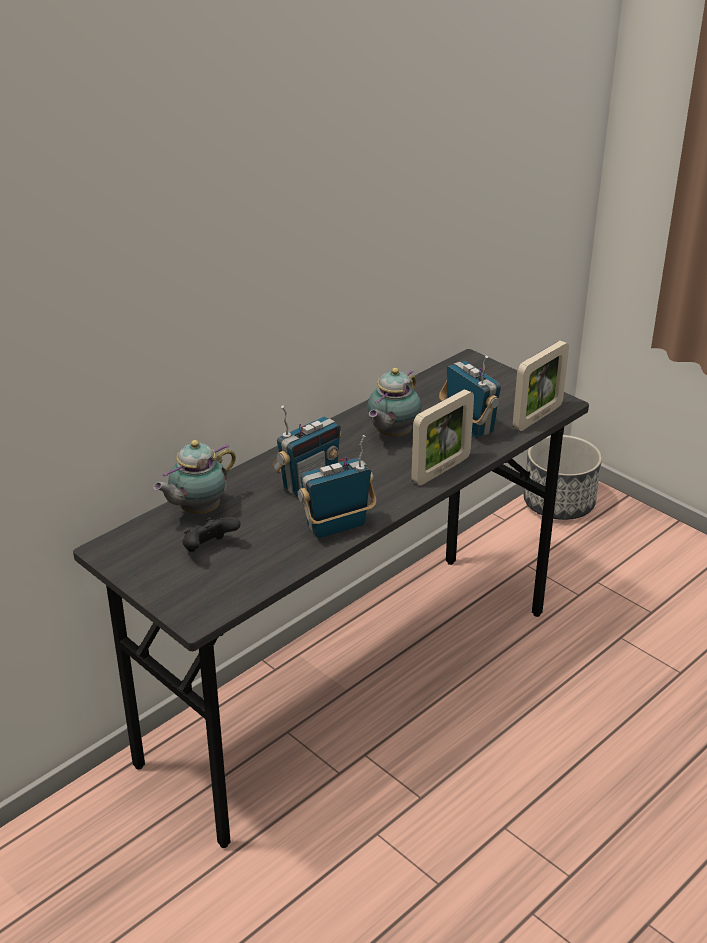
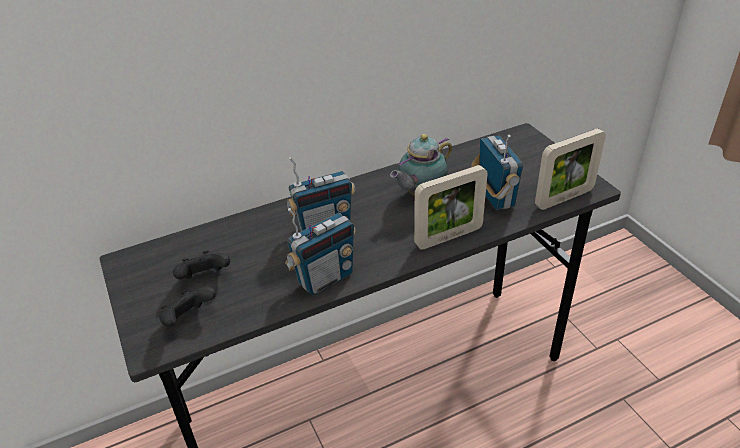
camera: 20 degrees right, 5 degrees up
(197, 511) = (218, 238): teapot -> none
(218, 586) = (188, 319): none -> black game controller
(336, 527) = (325, 278): radio -> radio turned 150 degrees clockwise
(559, 503) = (606, 260): planter -> none

